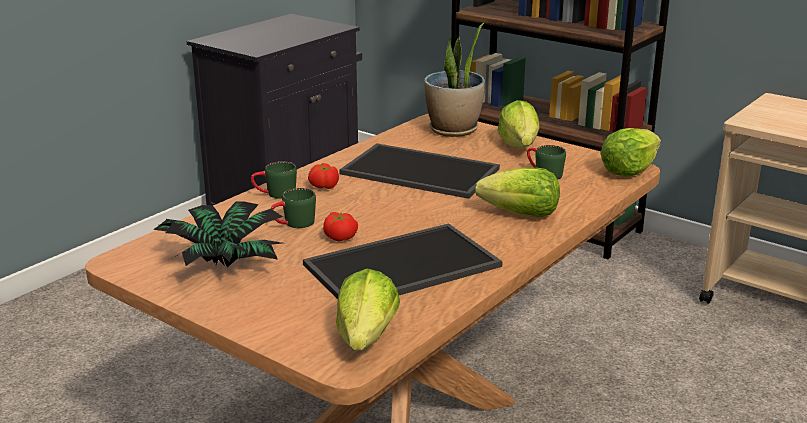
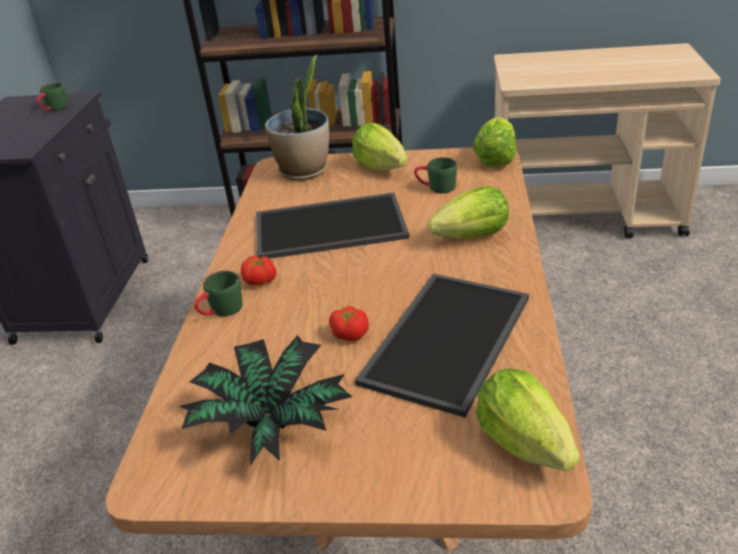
camera: 30 degrees left, 10 degrees up
(293, 224) = (284, 339): green mug -> green mug (54, 109)

